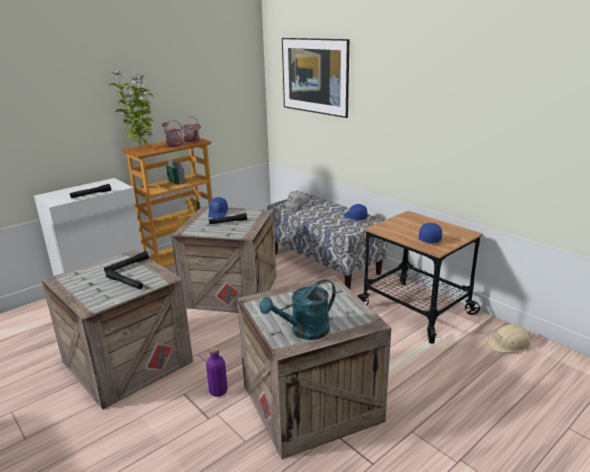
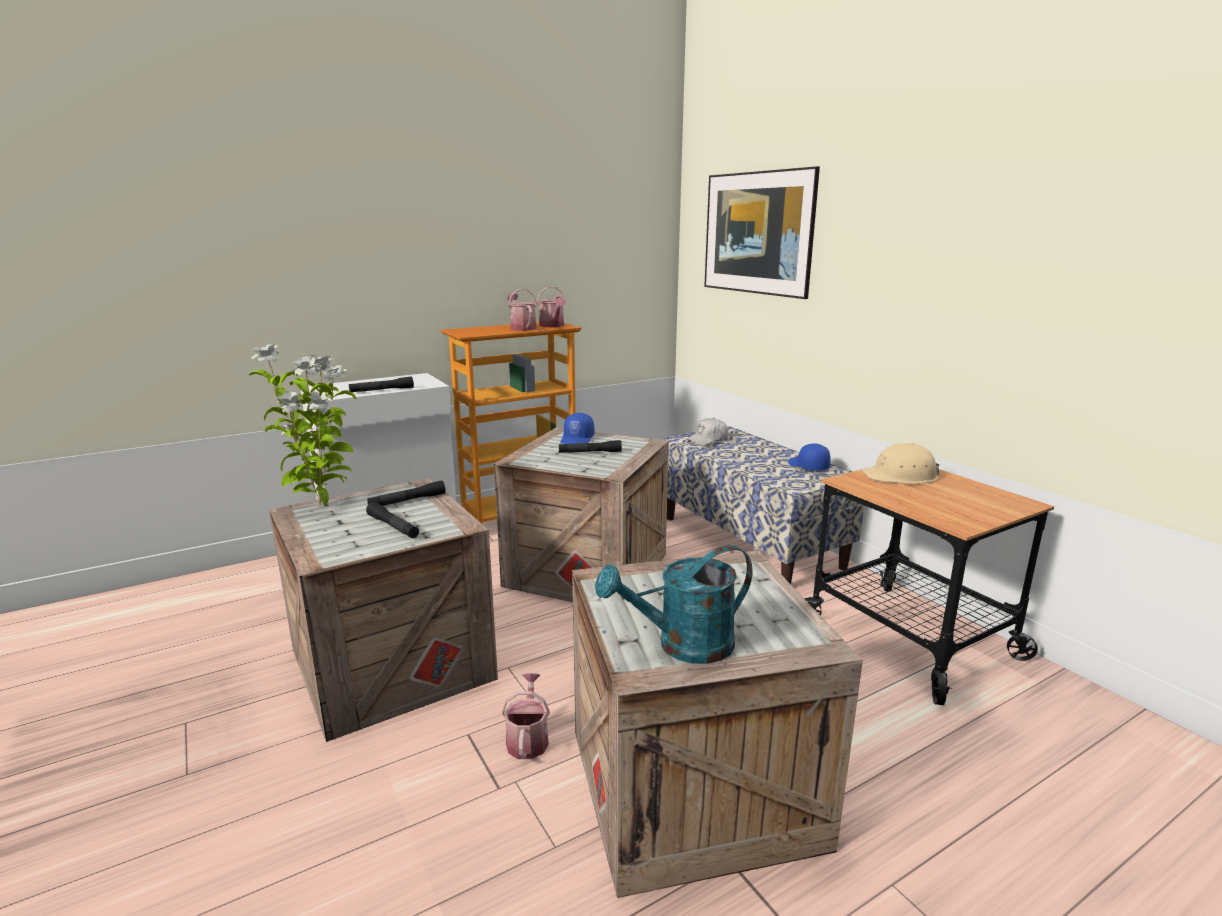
camera: 10 degrees right, 5 degrees down
(141, 147) = (472, 329): potted plant -> potted plant (321, 506)
(218, 391) = (528, 739): purple bottle -> watering can
(429, 238) = (945, 505): blue cap -> none
(509, 344) = (1102, 728): beige hard hat -> beige hard hat (901, 476)

